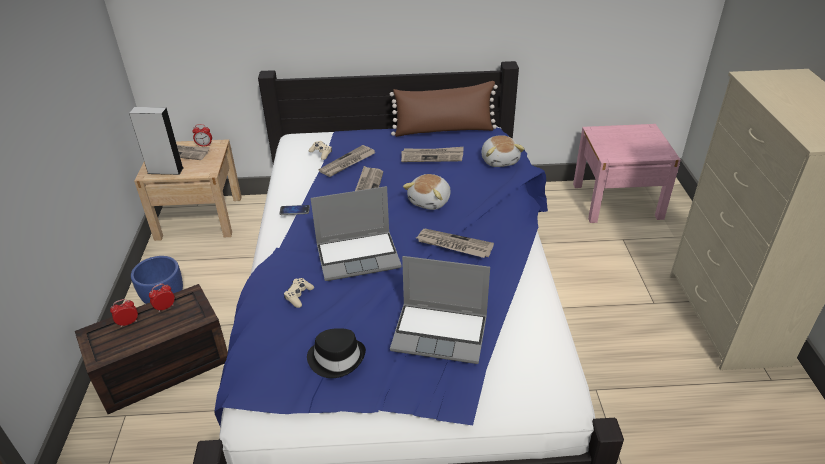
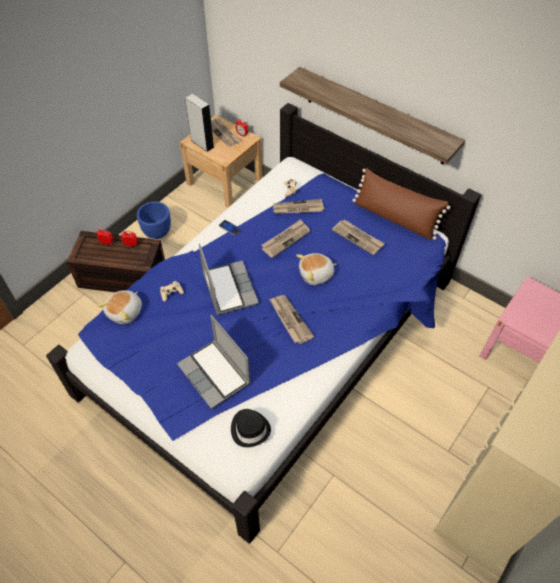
camera: 40 degrees right, 15 degrees up
(336, 358) = (149, 348): black hat -> black hat (250, 429)
(359, 256) = (228, 288): laptop -> laptop turned 135 degrees counterclockwise
(375, 34) = (375, 116): none -> shelf
(500, 160) = (403, 271): plush toy -> plush toy (125, 312)

